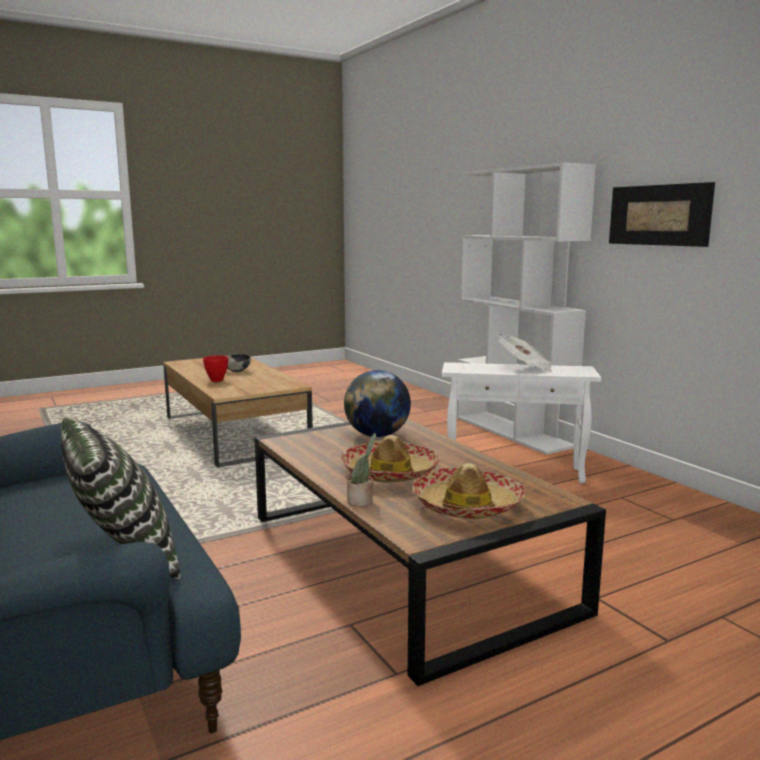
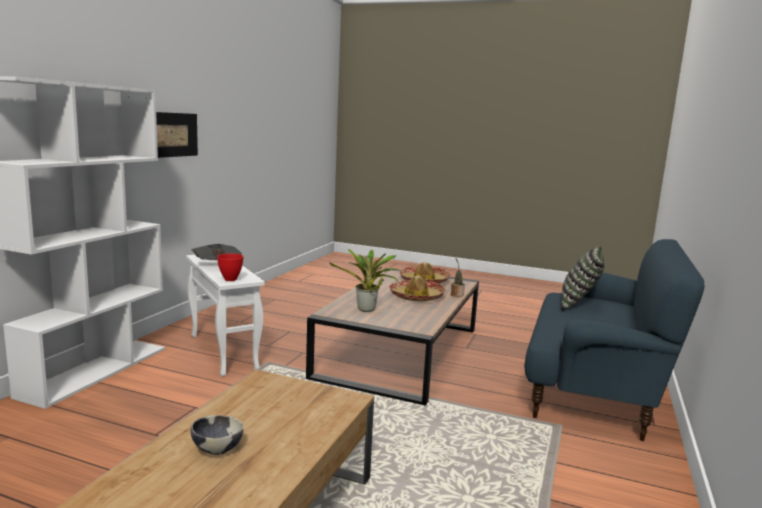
camera: 130 degrees left, 0 degrees up
(217, 380) = (294, 435): red bowl -> red bowl (230, 279)
(377, 435) = (367, 310): globe -> potted plant

